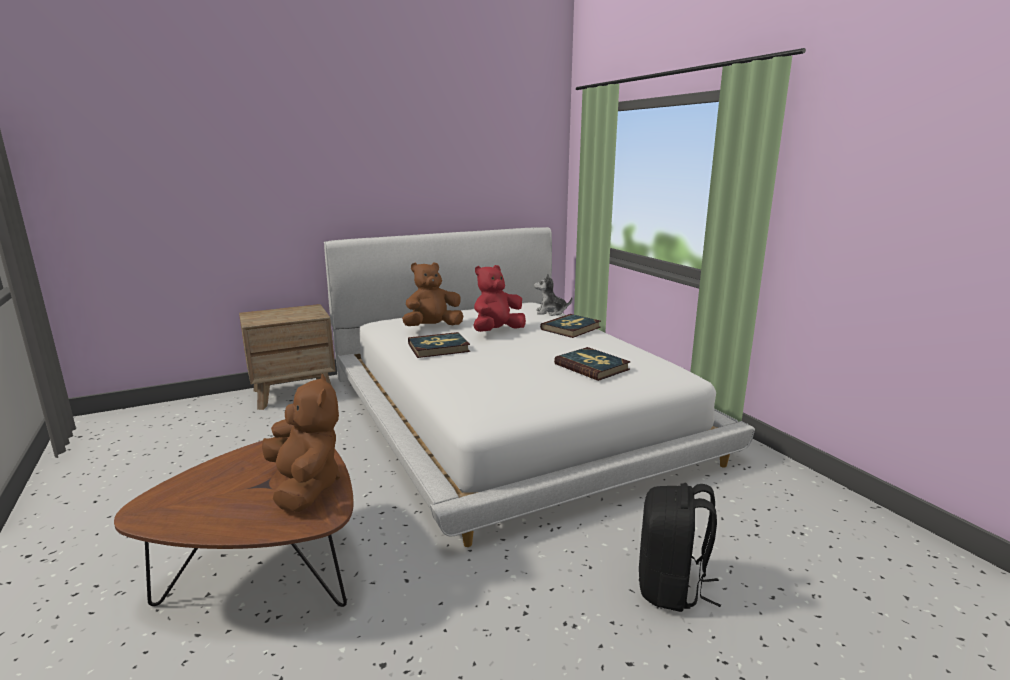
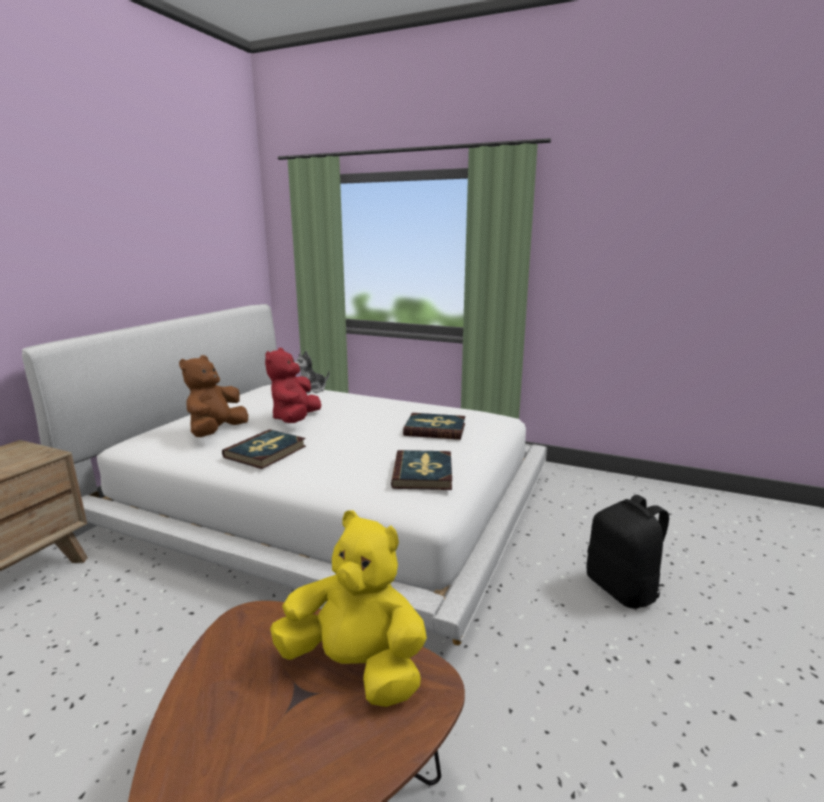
camera: 40 degrees left, 0 degrees up
(305, 487) = (356, 666): brown plush toy -> yellow plush toy
(571, 328) = (357, 400): book -> book (423, 473)

